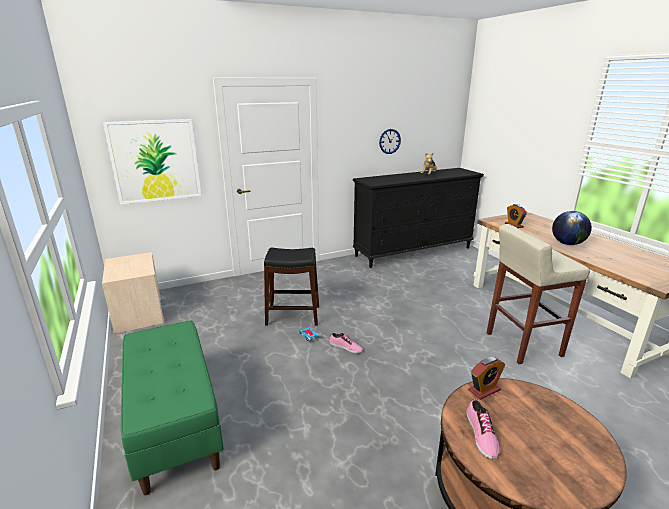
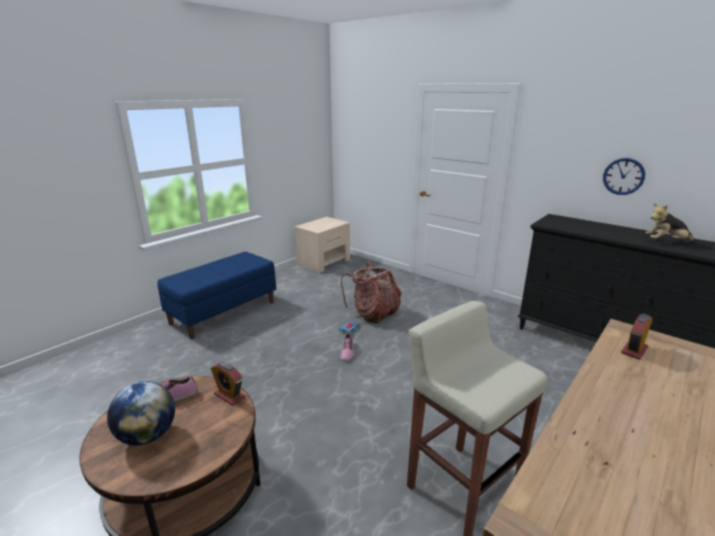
camera: 65 degrees right, 0 degrees up
(155, 161) = (370, 152): picture -> none
(174, 423) = (224, 312): green bench -> blue bench
(293, 315) = (373, 313): black stool -> backpack
(567, 244) = (618, 408): globe -> globe (147, 435)

